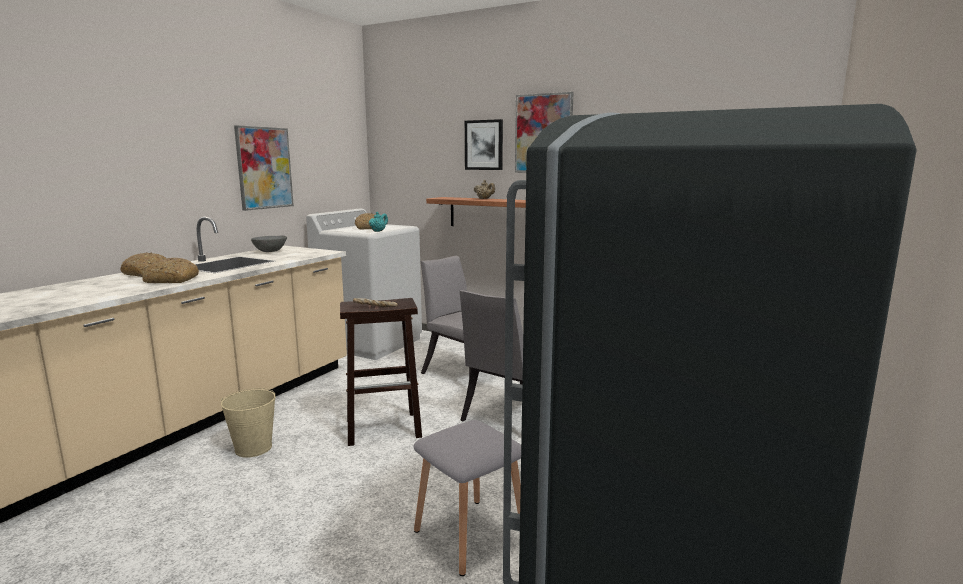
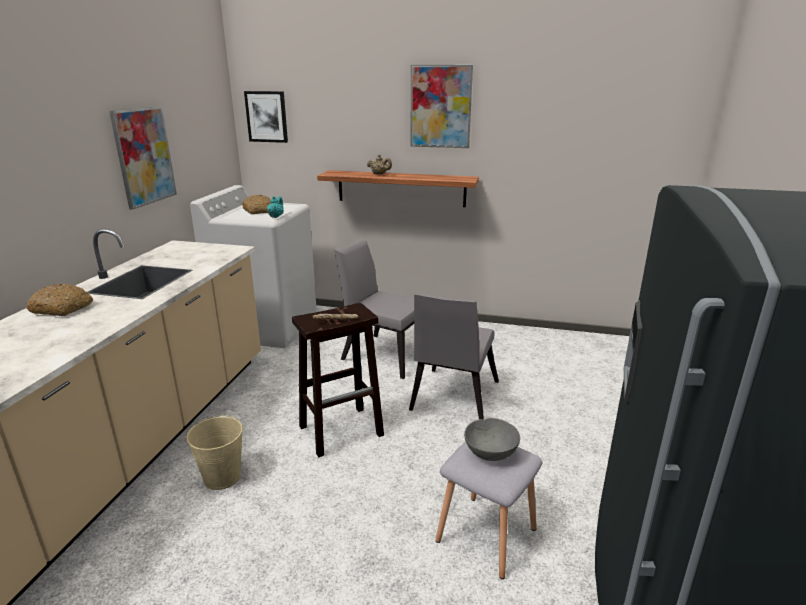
camera: 15 degrees left, 10 degrees up
(171, 280) = (104, 318): bread -> none
(270, 251) = (168, 252): grey bowl -> grey bowl (490, 452)
(484, 145) = (375, 116): picture -> picture (266, 116)

